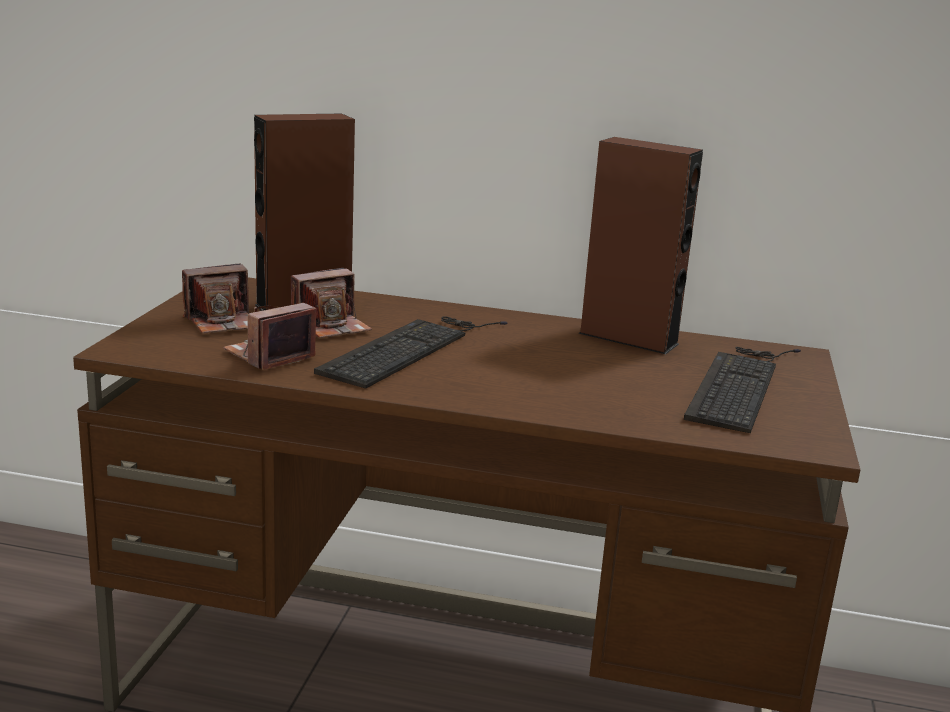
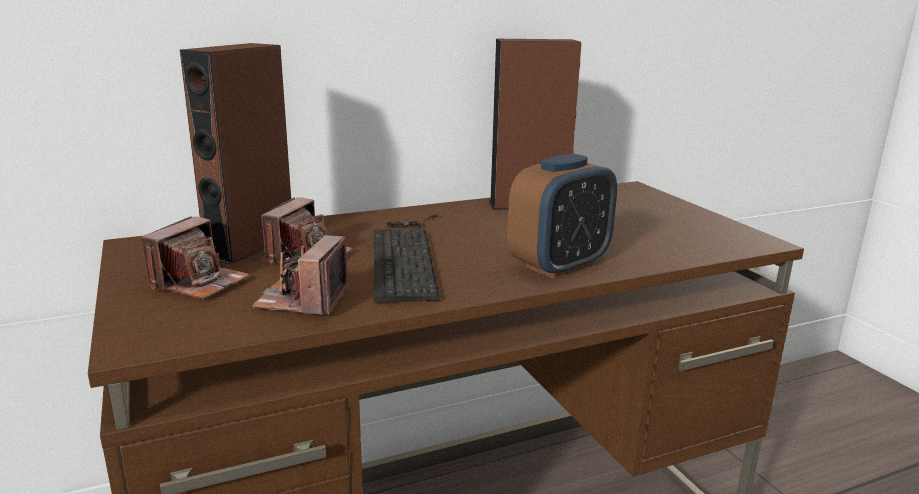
camera: 35 degrees left, 0 degrees up
(530, 397) = (559, 266): none -> alarm clock
(740, 384) = (646, 216): keyboard -> none

